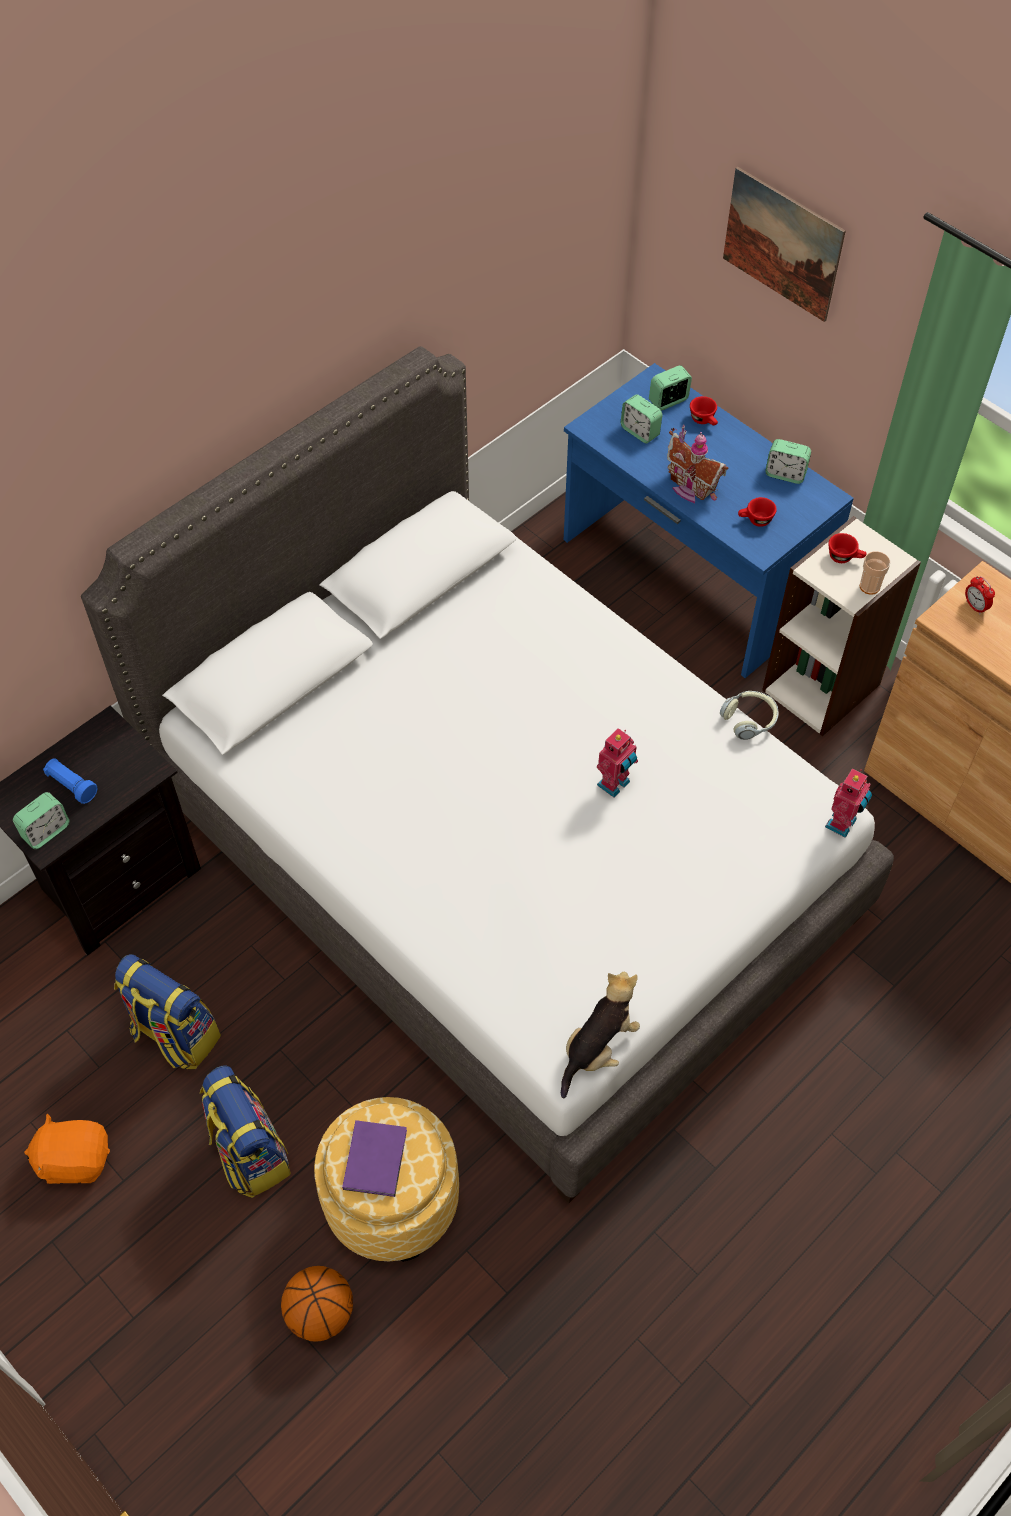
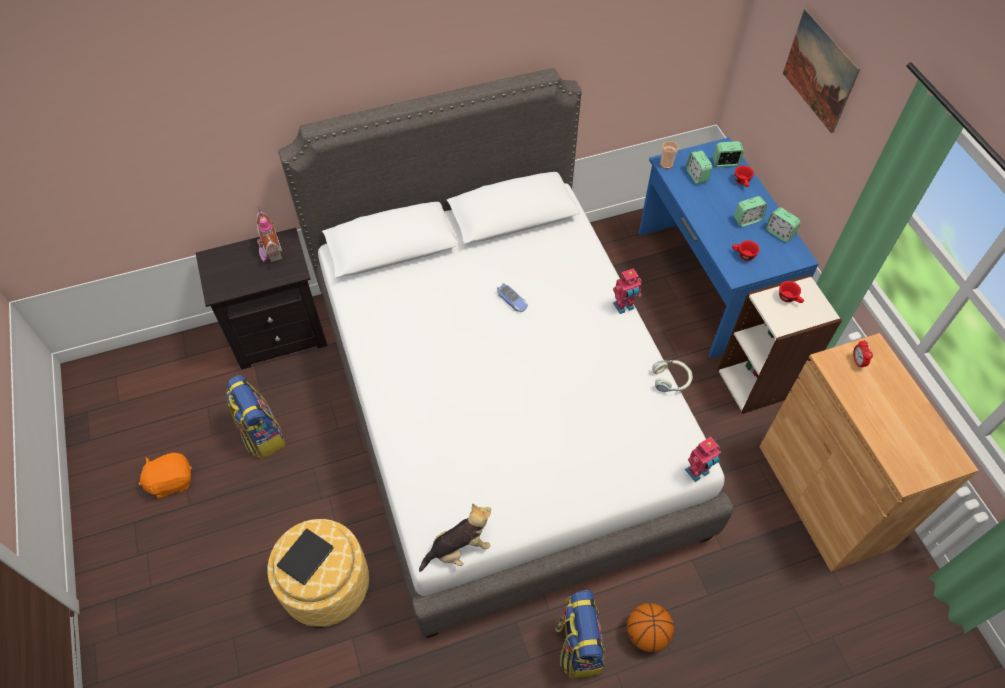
camera: 25 degrees right, 0 degrees up
(46, 831) = (221, 285): alarm clock -> alarm clock (747, 220)
(72, 785) = (249, 264): blue flashlight -> none
(75, 1159) = (171, 481): orange plush toy -> orange plush toy turned 45 degrees counterclockwise
(249, 1152) = (263, 520): backpack -> backpack (578, 646)
(321, 1313) = (250, 634): basketball -> basketball (647, 633)
(376, 1157) = (307, 556): purple book -> black book
(486, 693) = (512, 300): none -> toy car
(615, 784) = (561, 387): toy robot -> toy robot (624, 307)
(690, 488) = (710, 220): toy house -> toy house (270, 252)
(869, 586) = (796, 323): cup -> cup (666, 164)

